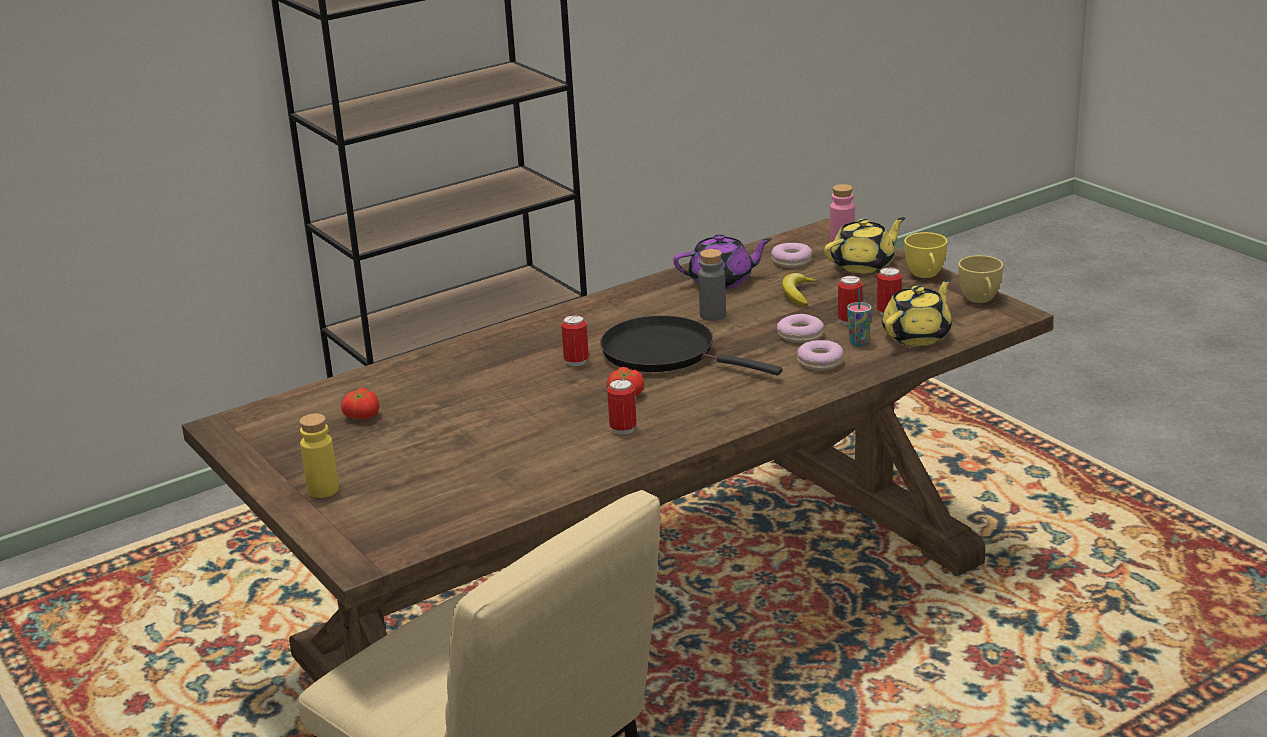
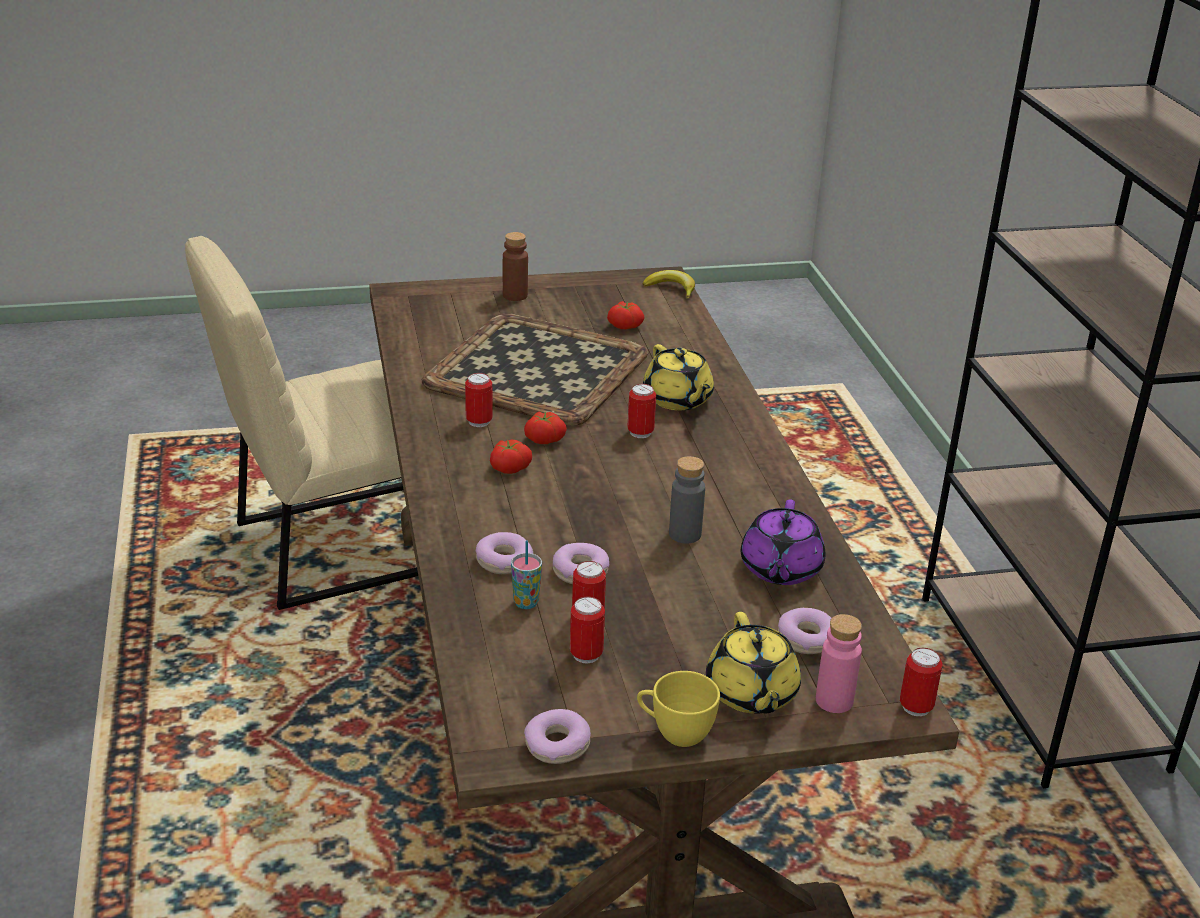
camera: 110 degrees right, 5 degrees up
(323, 490) = (515, 295): yellow bottle -> brown bottle
(493, 430) = (539, 369): none -> tray
(665, 353) = (613, 481): black frying pan -> none
(687, 395) = (509, 467): none -> tomato
(797, 294) = (696, 608): banana -> banana (671, 289)
(821, 228) = (916, 707): none -> can
(917, 335) = (504, 651): yellow teapot -> yellow teapot (678, 400)
(980, 300) = (557, 745): yellow cup -> donut

